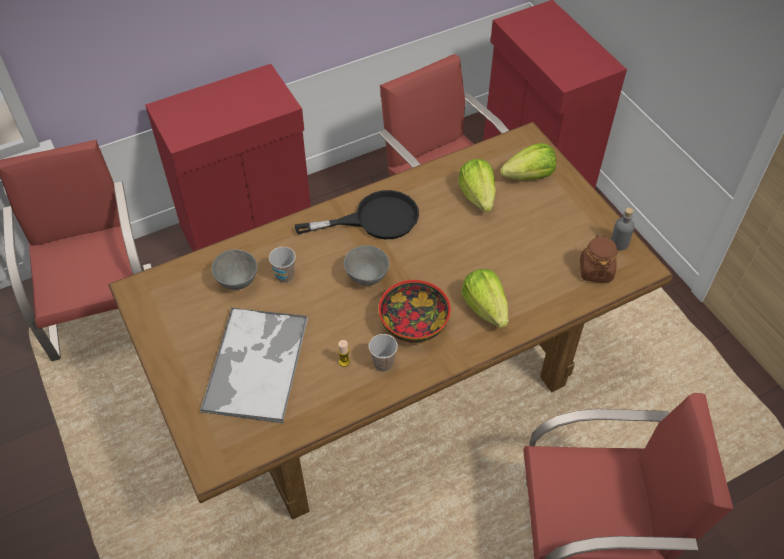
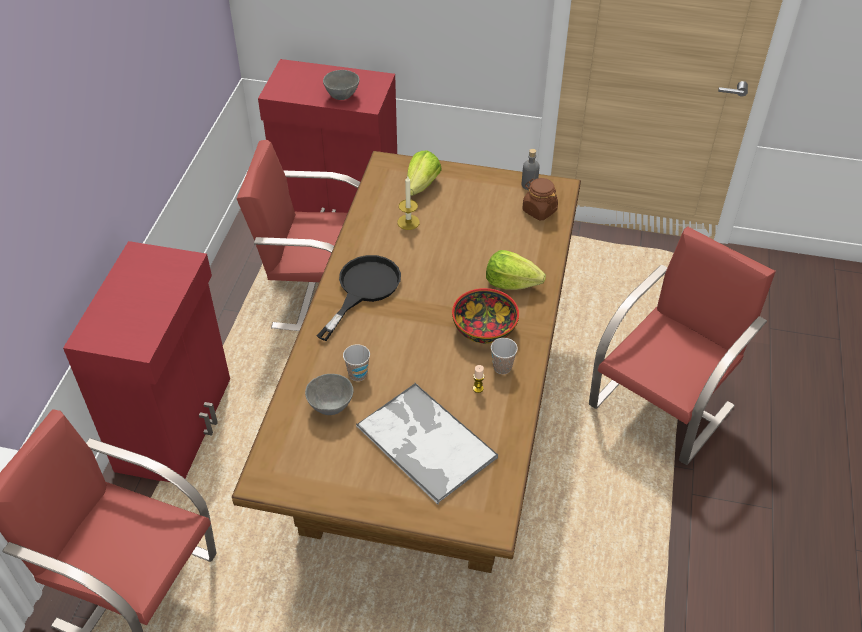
camera: 50 degrees left, 5 degrees down
(367, 278) = (415, 328): grey bowl -> grey bowl (342, 96)
(478, 196) = (408, 222): lettuce -> candle

